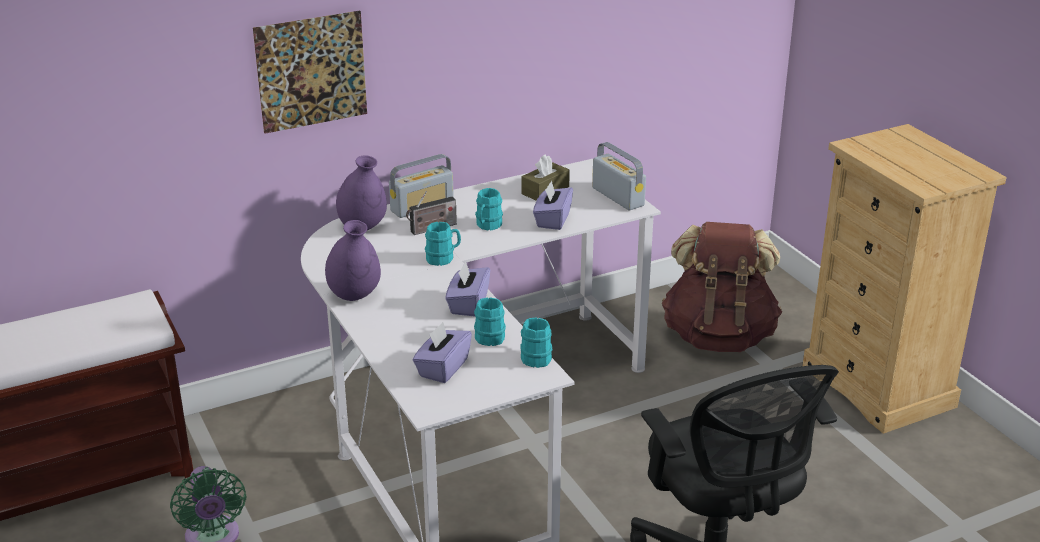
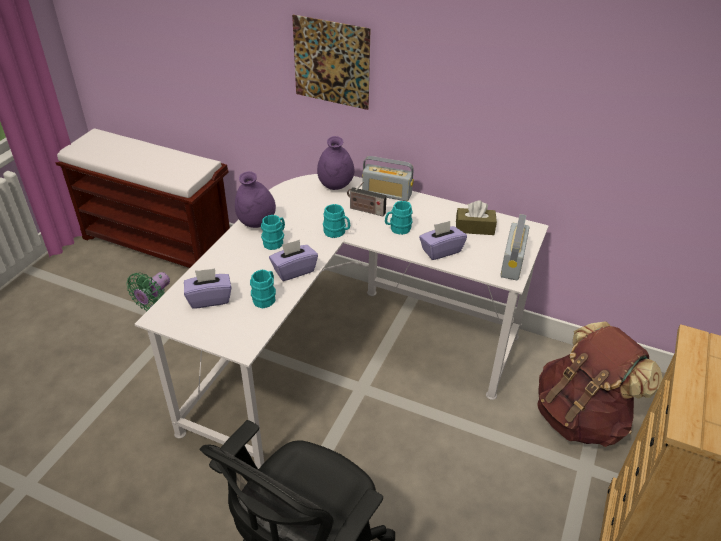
camera: 50 degrees right, 10 degrees up
(535, 356) = (261, 331): turquoise mug -> turquoise mug (275, 241)

